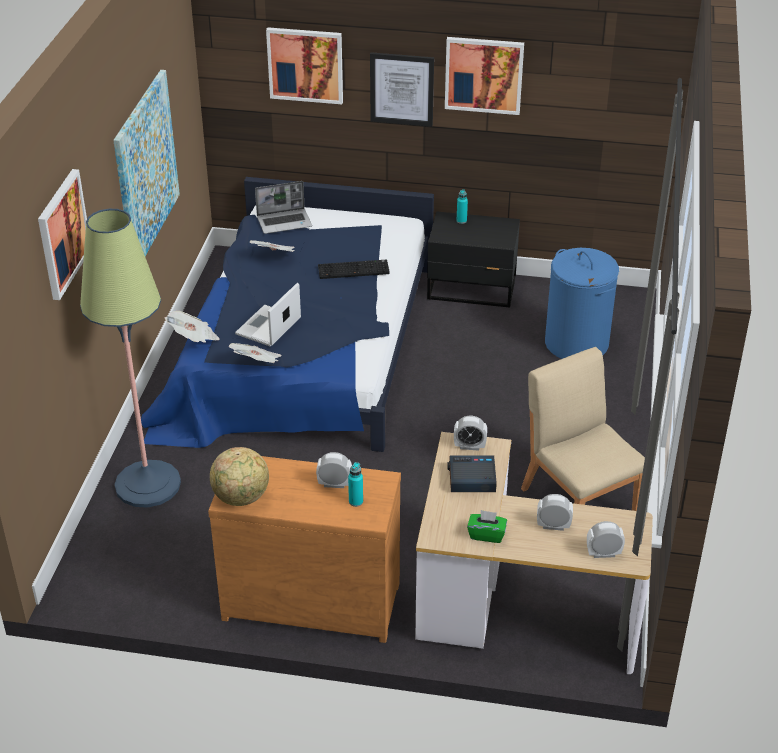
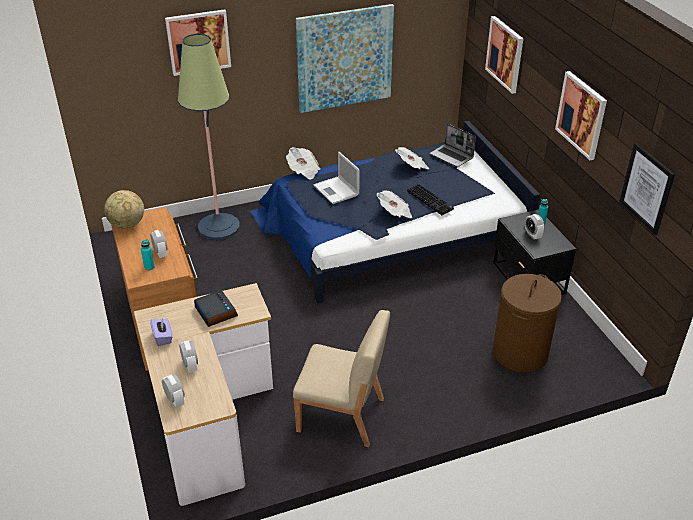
camera: 60 degrees right, 0 degrees up
(257, 363) = (299, 201): newspaper -> newspaper (394, 213)
(268, 327) = (337, 191): laptop -> laptop turned 120 degrees counterclockwise
(402, 89) = (542, 100): picture -> picture (646, 188)
(469, 446) = (249, 300): alarm clock -> alarm clock (533, 235)
(486, 534) = (163, 337): green tissue box -> purple tissue box
(577, 343) = (520, 353): blue laundry basket -> brown laundry basket
(578, 500) = (342, 415): beige chair -> beige chair turned 75 degrees clockwise

